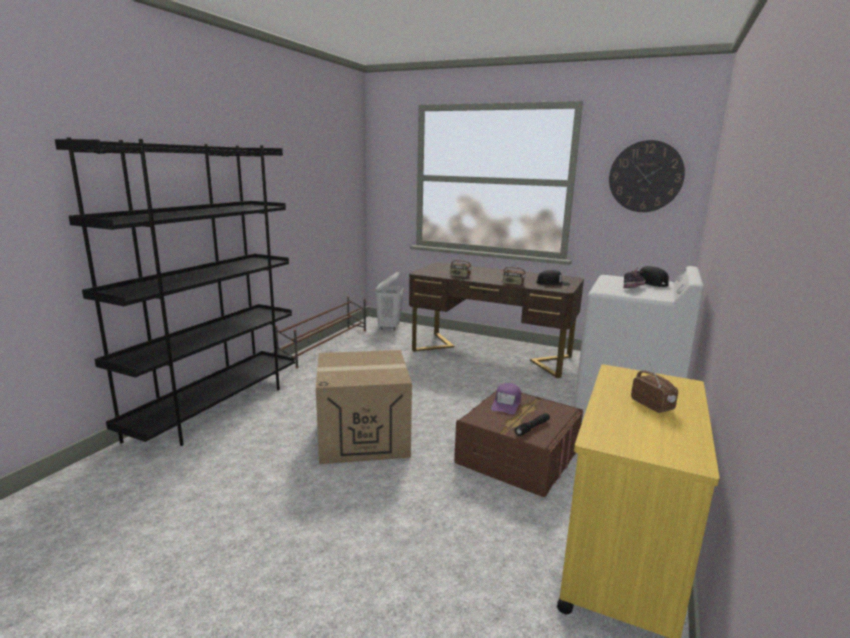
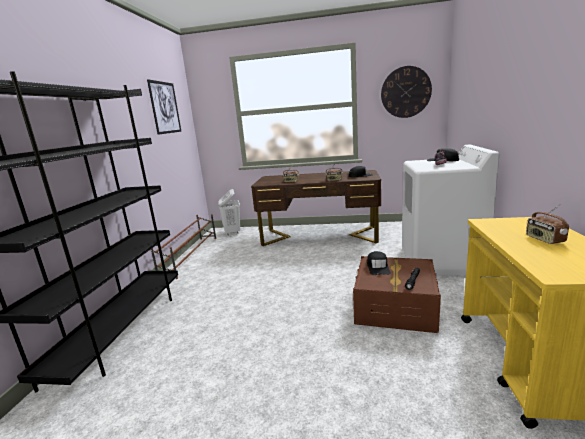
camera: 15 degrees left, 0 degrees up
(326, 163) = (165, 107): none -> picture
(363, 437) = (268, 322): cardboard box -> none
(506, 403) = (378, 267): purple cap -> black cap
(652, 405) = (544, 239): radio -> radio turned 150 degrees counterclockwise

